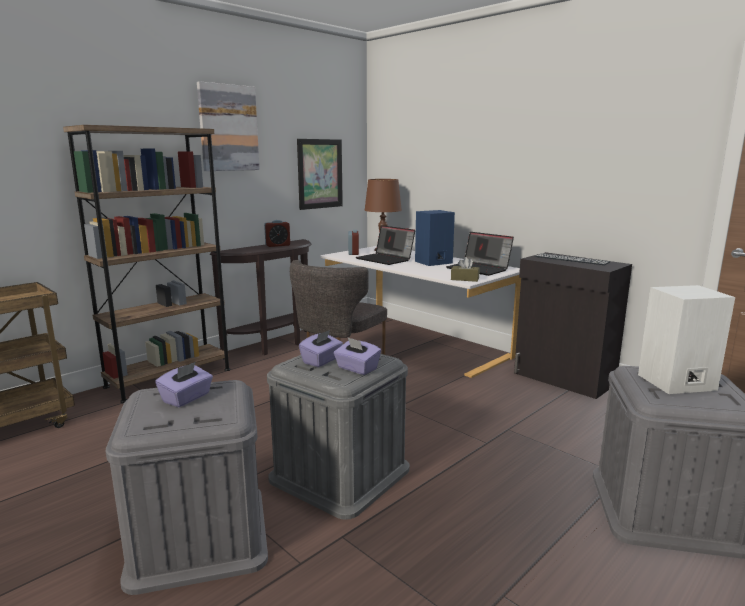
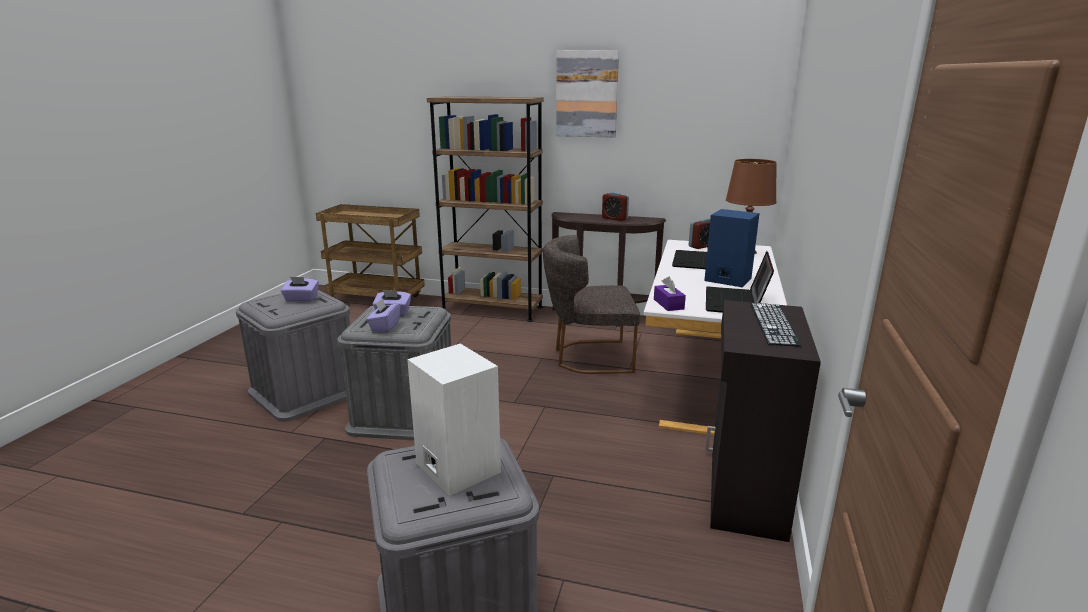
camera: 60 degrees right, 5 degrees up
(320, 174) = (702, 146): picture -> none
(465, 279) = (668, 304): brown tissue box -> purple tissue box

